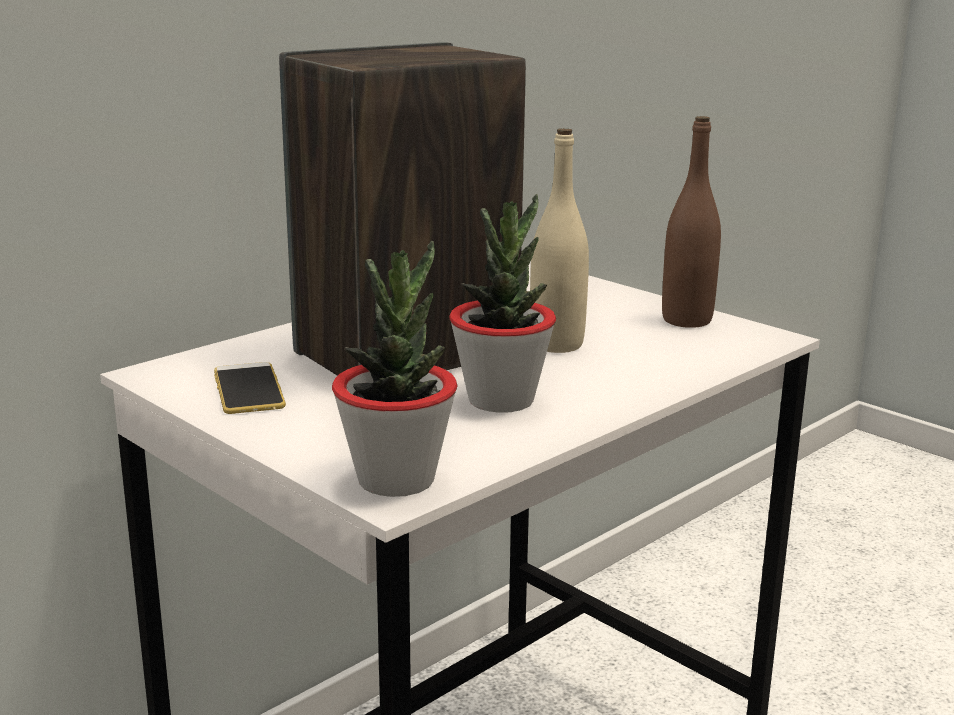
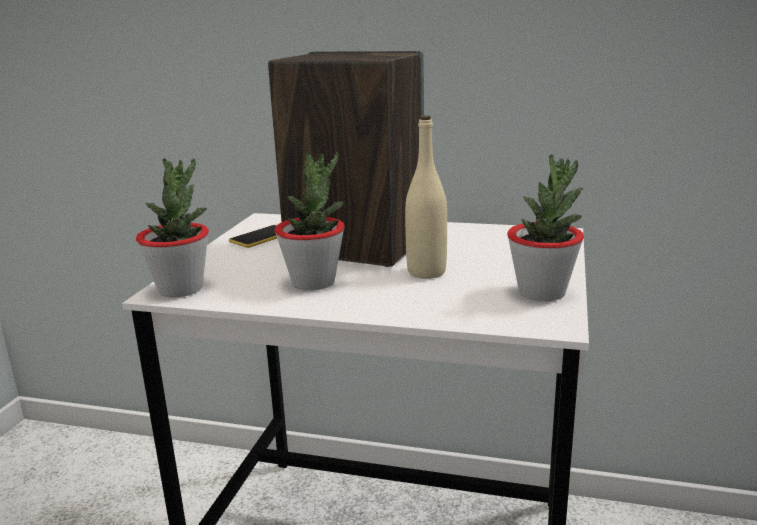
camera: 60 degrees right, 0 degrees up
(686, 320) = (542, 293): brown bottle -> potted plant

